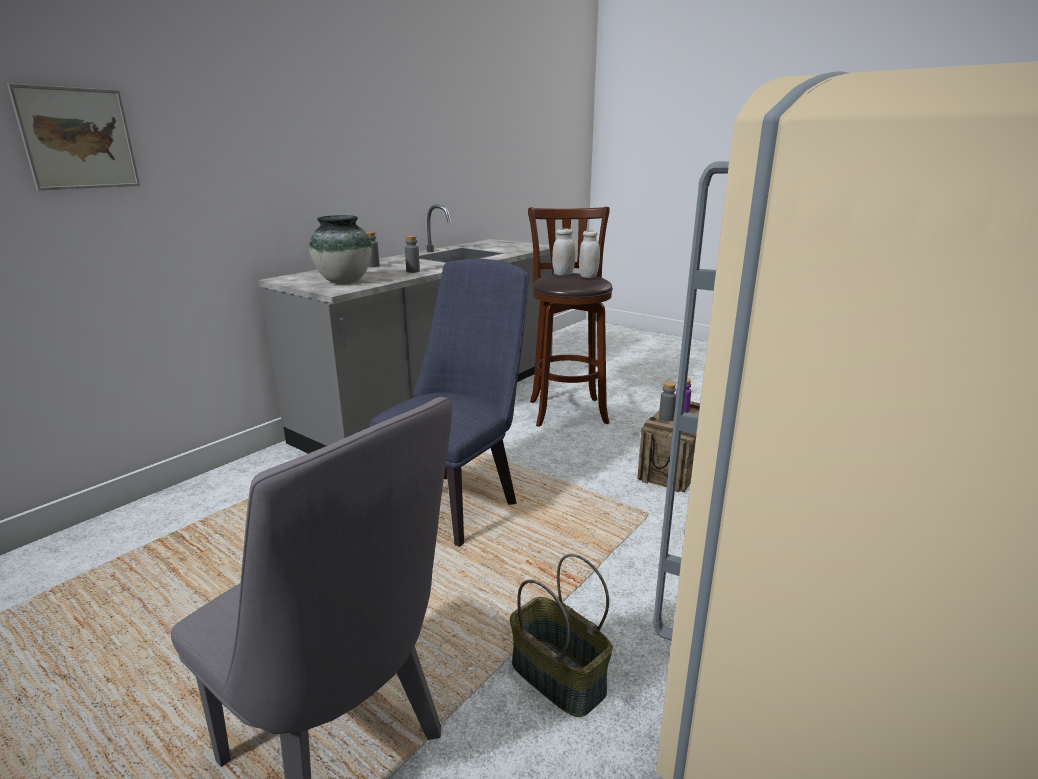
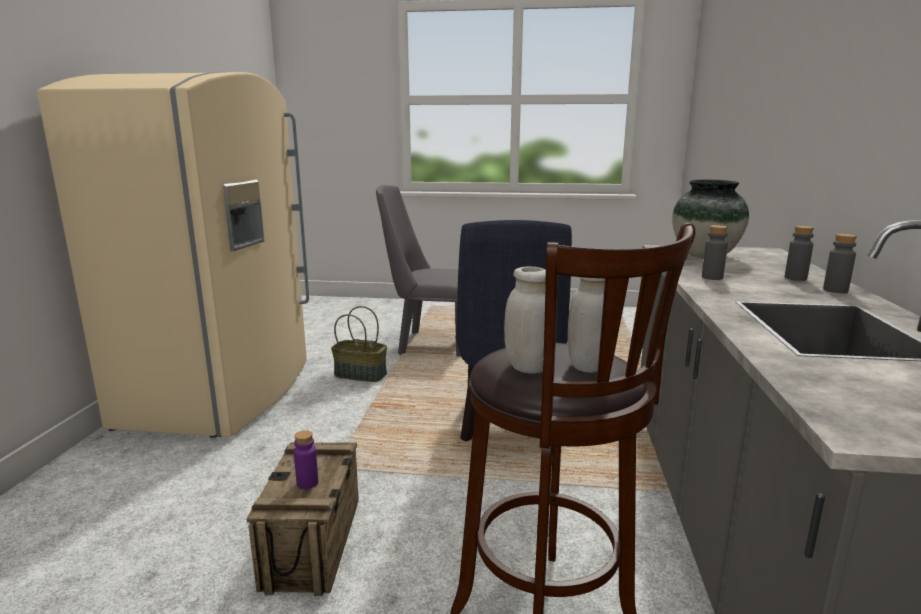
camera: 150 degrees right, 5 degrees down
(78, 139) = (757, 101): picture -> none
(666, 418) = (328, 464): grey bottle -> grey bottle (835, 290)

